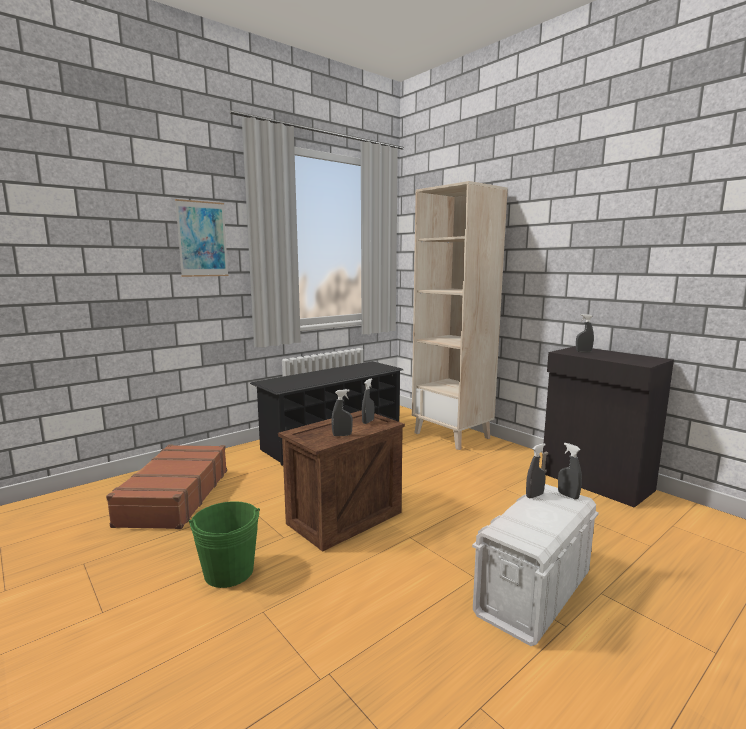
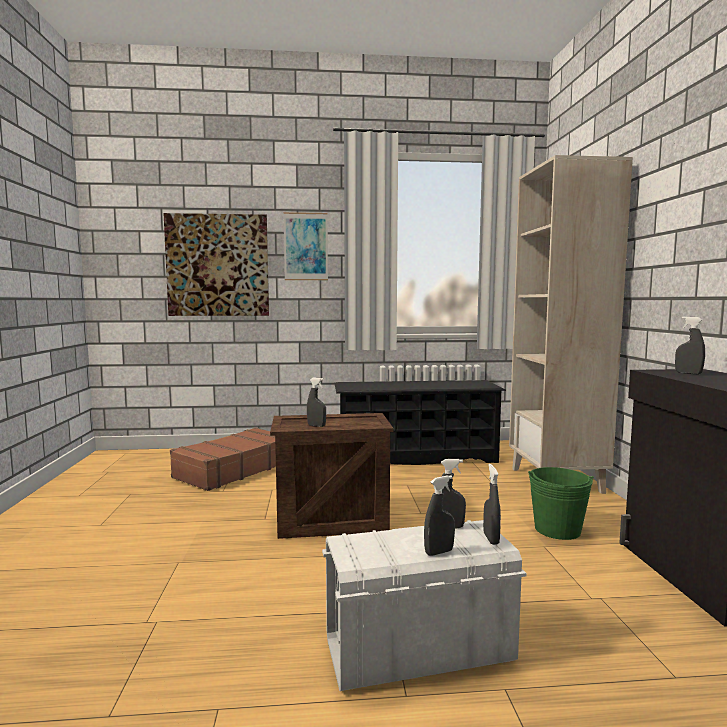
camera: 35 degrees right, 5 degrees down
(96, 260) = (217, 265): none -> picture
(229, 572) = (196, 528): green bucket -> green bucket (557, 529)
(368, 421) = (364, 421): grey spray bottle -> grey spray bottle (439, 552)

